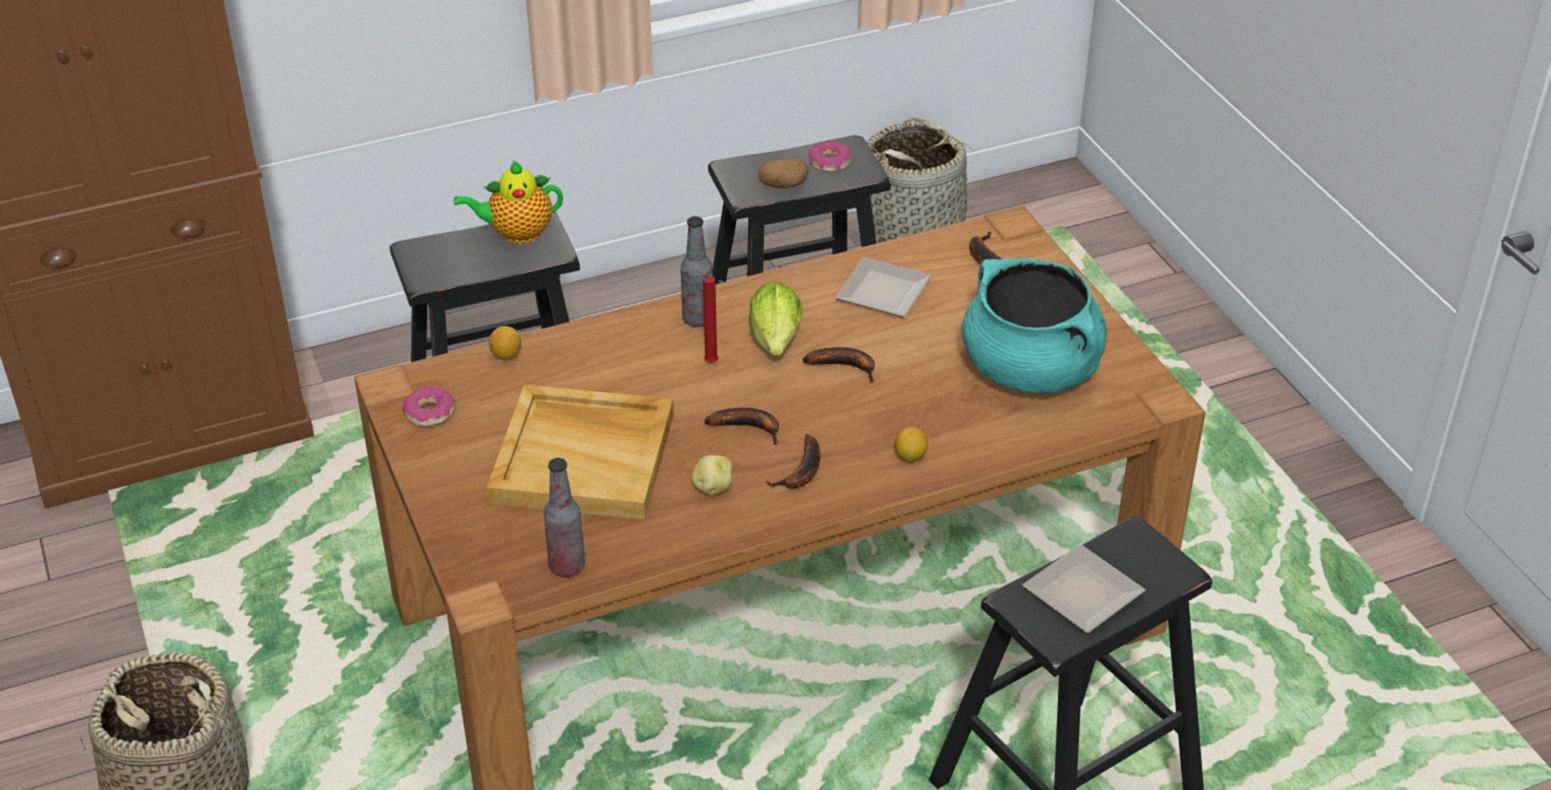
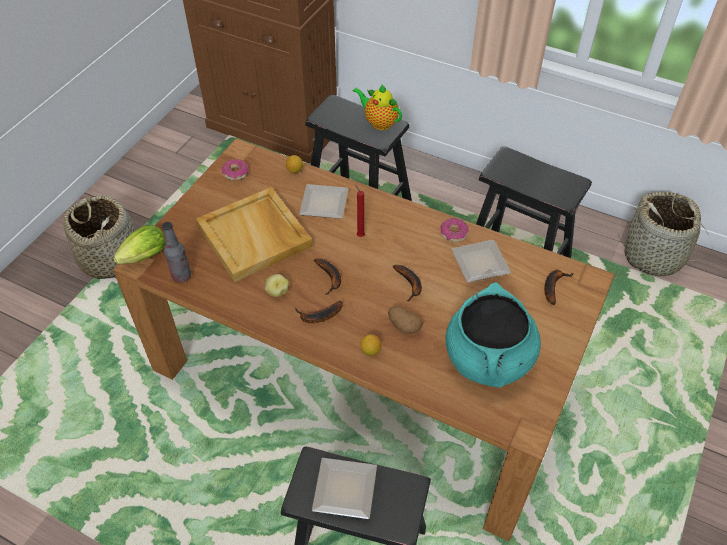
camera: 50 degrees right, 10 degrees up
(608, 365) = (322, 204): none -> plate
(698, 319) = (385, 212): bottle -> none
(775, 343) = (398, 249): lettuce -> lettuce (142, 258)
(783, 185) = (518, 179): potato -> potato (403, 326)
(829, 163) = (555, 184): donut -> donut (453, 233)

